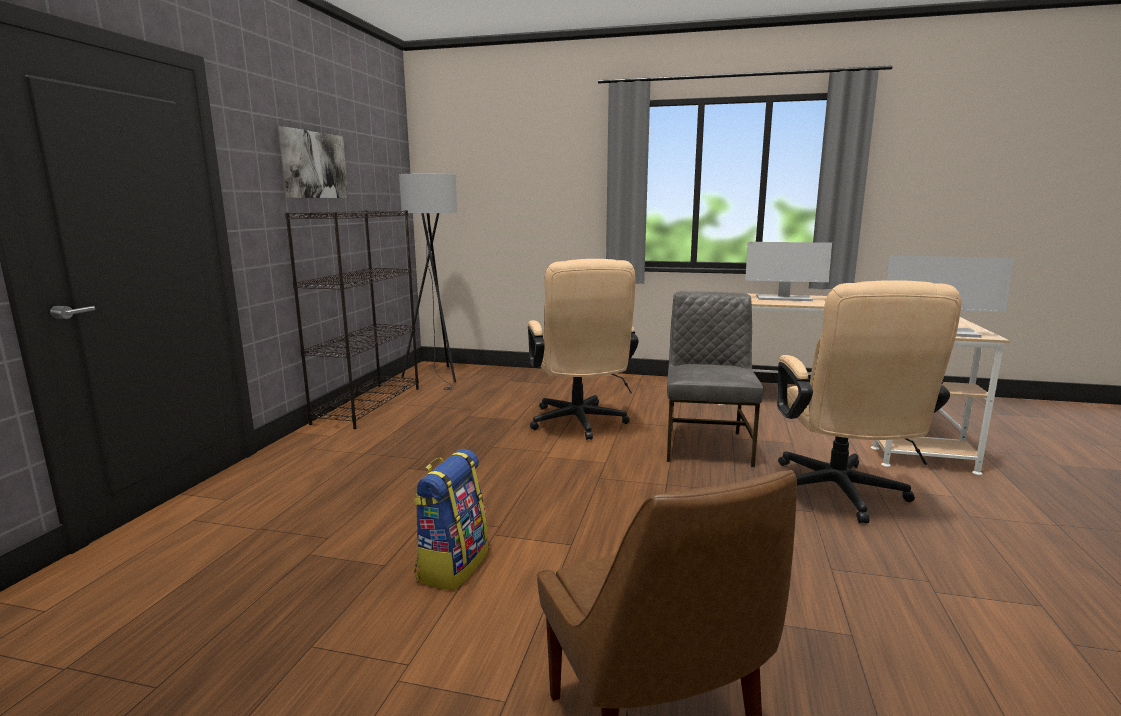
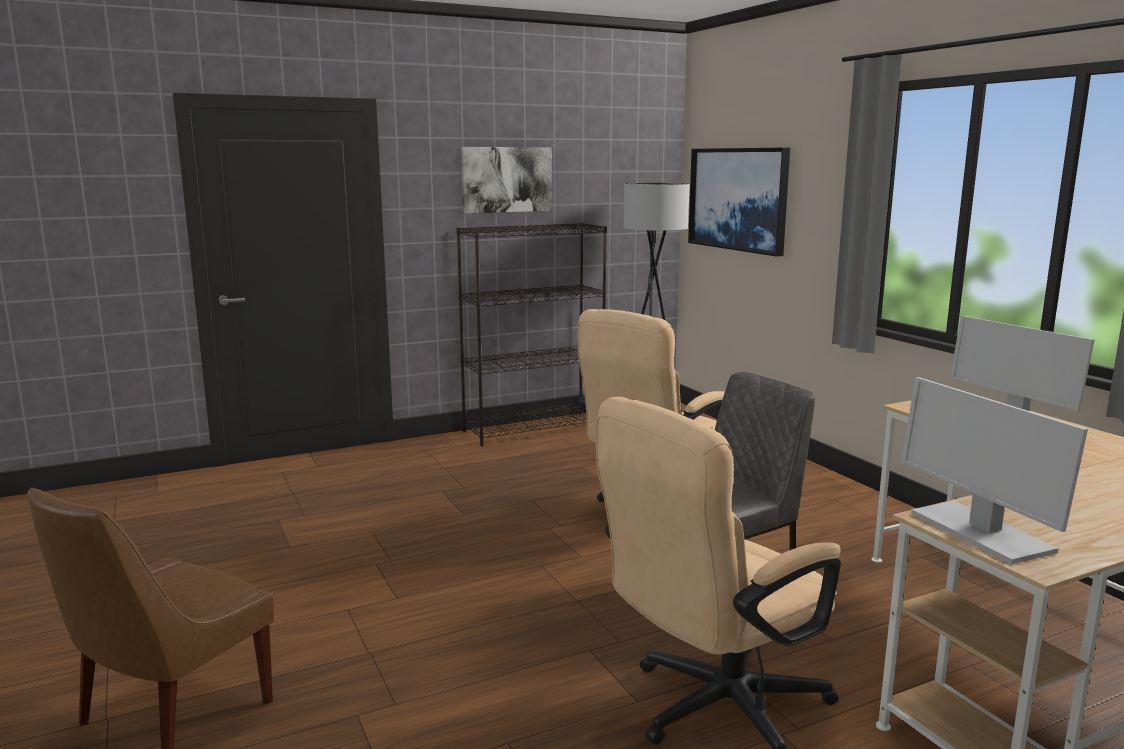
camera: 50 degrees right, 0 degrees up
(452, 565) = (313, 568): backpack -> none
(485, 188) = (738, 199): none -> picture

